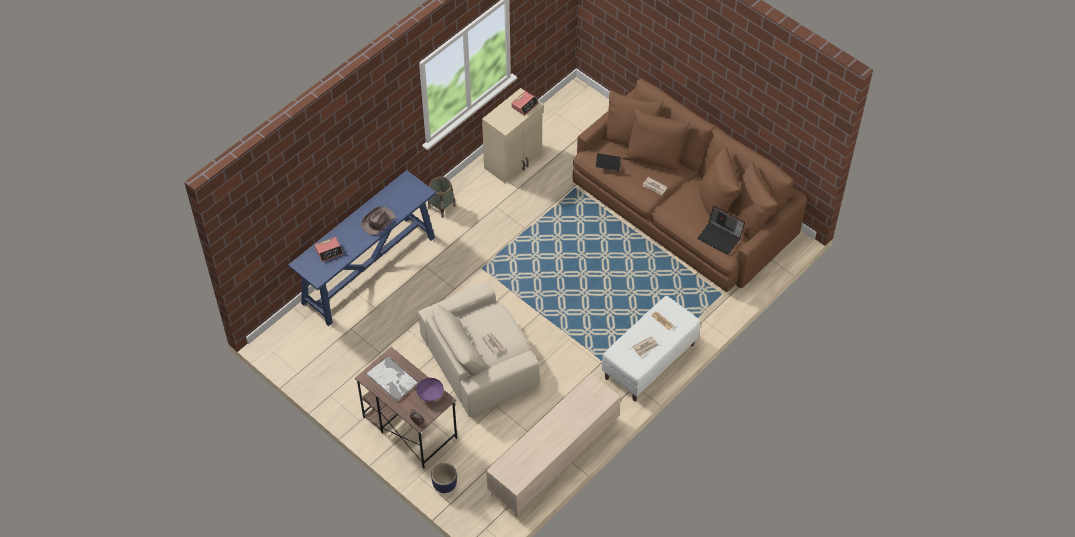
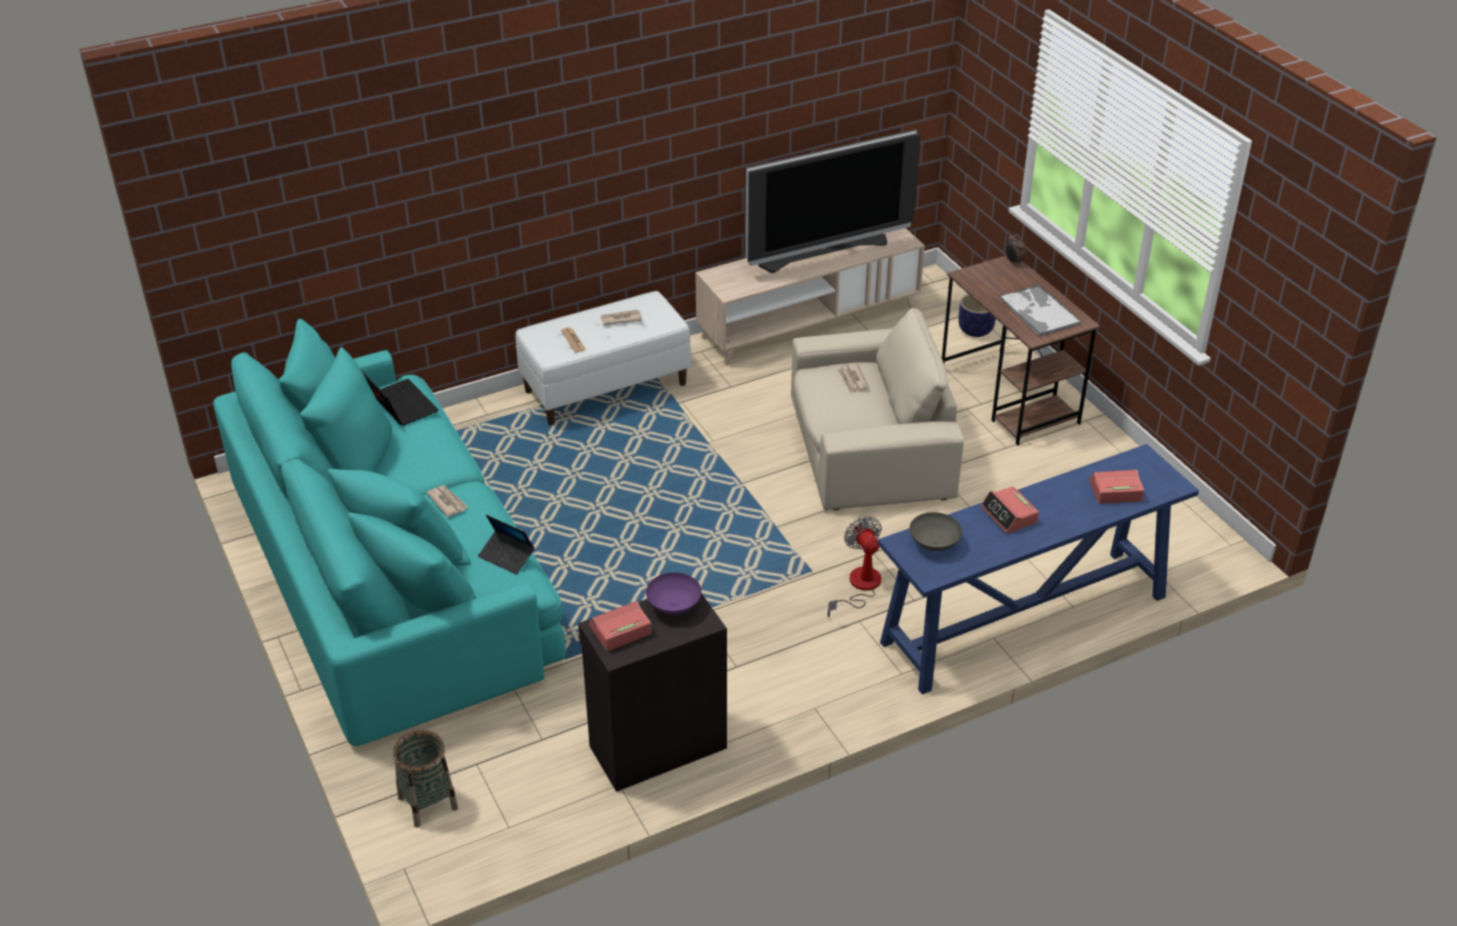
camera: 160 degrees left, 15 degrees down
(378, 222) = (1009, 515): brown hat -> alarm clock
(409, 195) = (933, 544): none -> grey bowl
(430, 394) = (984, 285): purple bowl -> purple bowl (674, 607)
(441, 207) = (846, 695): basket -> basket (427, 803)
(454, 265) = (859, 587): none -> fan
(514, 160) = (656, 746): beige cabinet -> black cabinet
(547, 441) = (825, 252): none -> television
(682, 207) = (391, 574): brown sofa -> turquoise sofa

